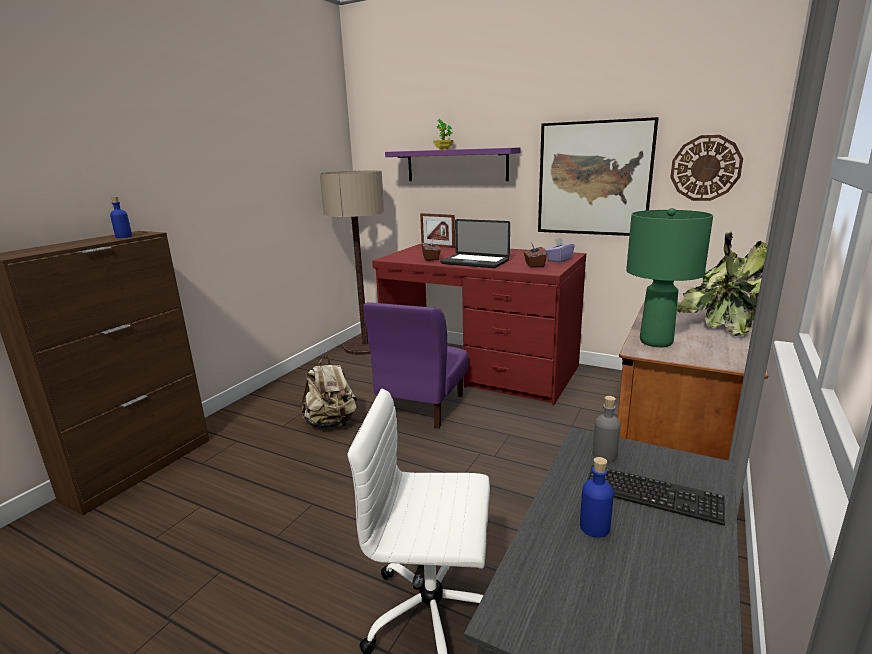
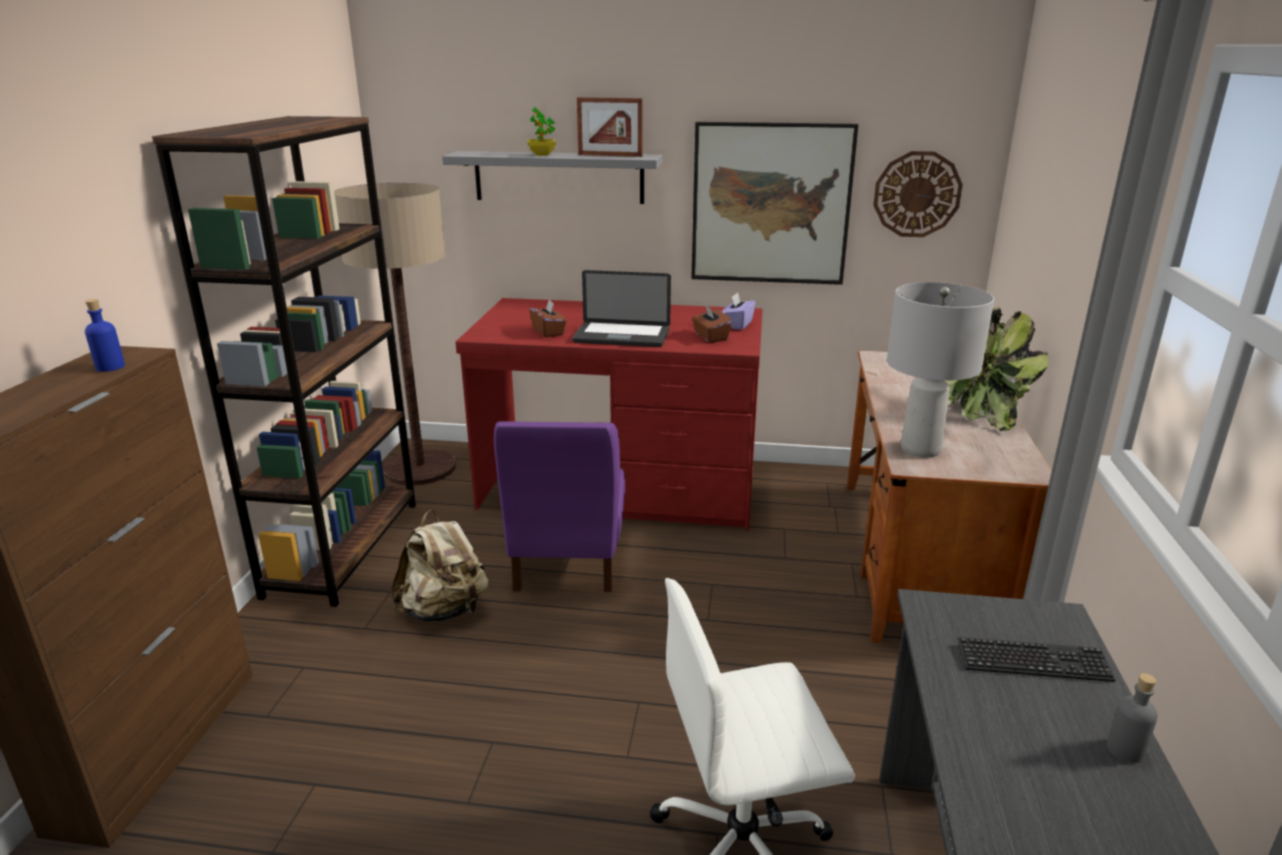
camera: 20 degrees left, 5 degrees up
(298, 382) = (344, 547): none -> brown bookcase
(438, 246) = (536, 304): picture frame -> picture frame (610, 155)
(456, 165) = (559, 177): purple shelf -> grey shelf
(594, 527) = (1002, 712): blue bottle -> none
(604, 454) = (957, 620): grey bottle -> grey bottle (1125, 750)
(655, 342) = (920, 450): green table lamp -> grey table lamp

